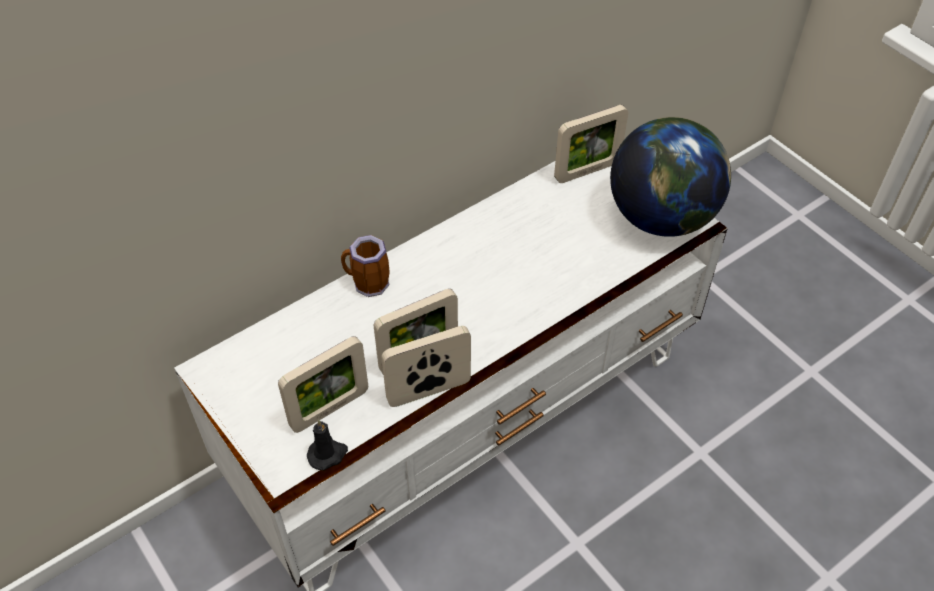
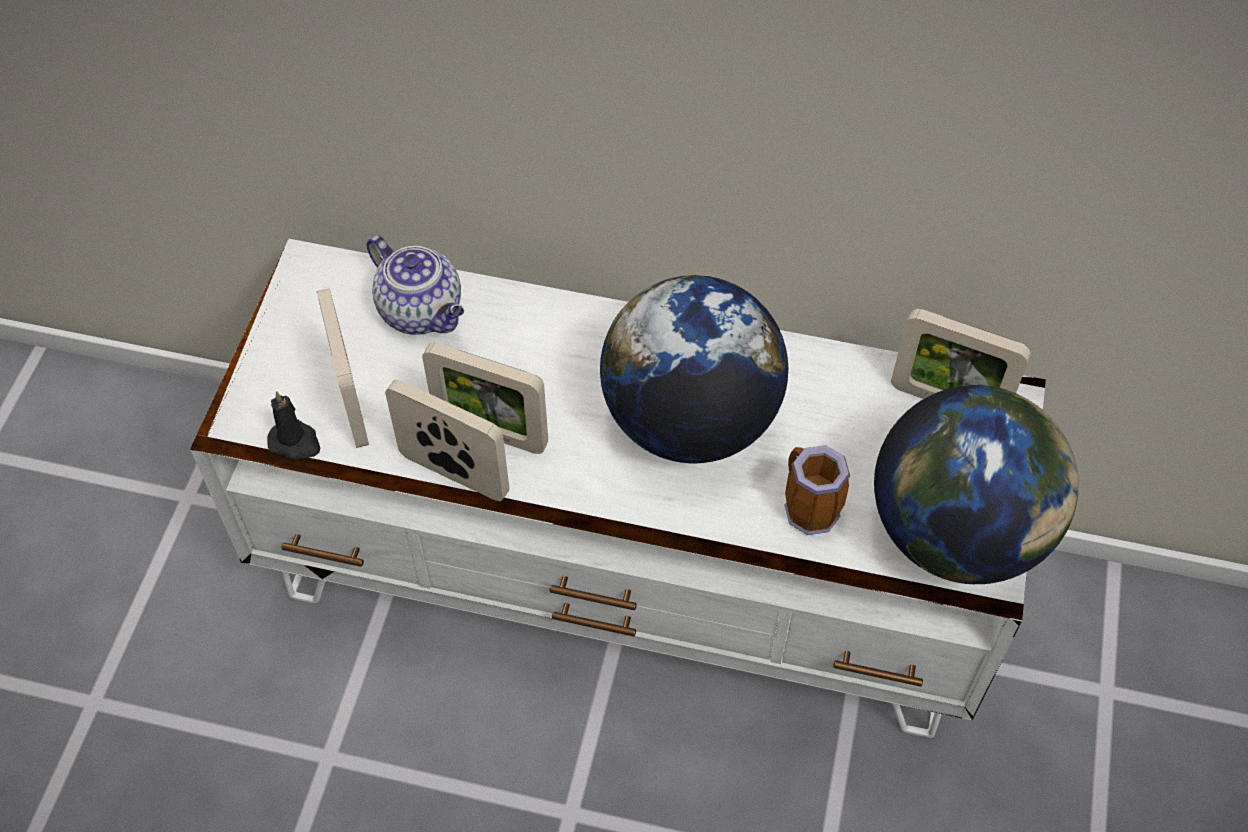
camera: 50 degrees right, 5 degrees up
(303, 337) = (423, 312): none -> teapot
(329, 409) = (352, 403): picture frame -> picture frame turned 120 degrees counterclockwise
(367, 285) = (546, 315): mug -> mug (806, 509)
(499, 271) = (689, 421): none -> globe

